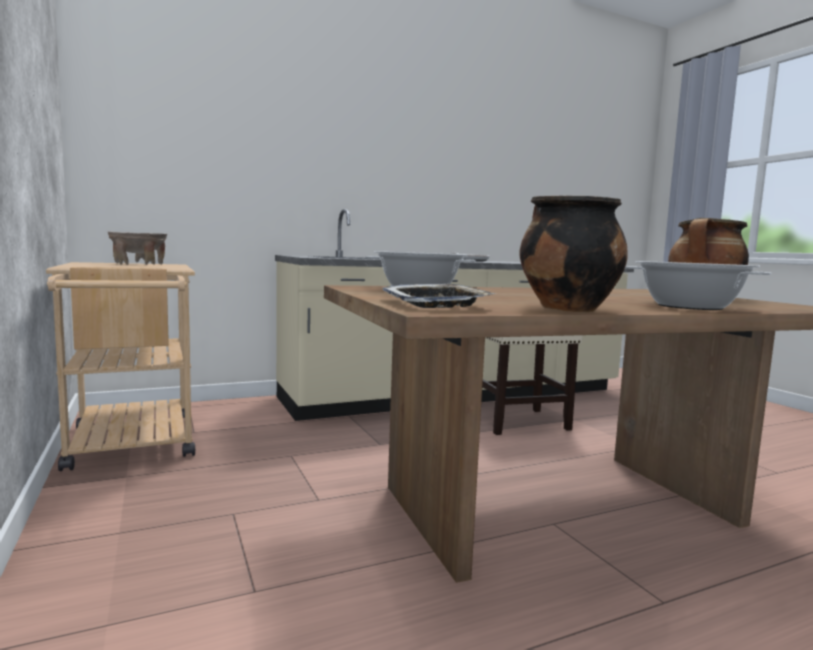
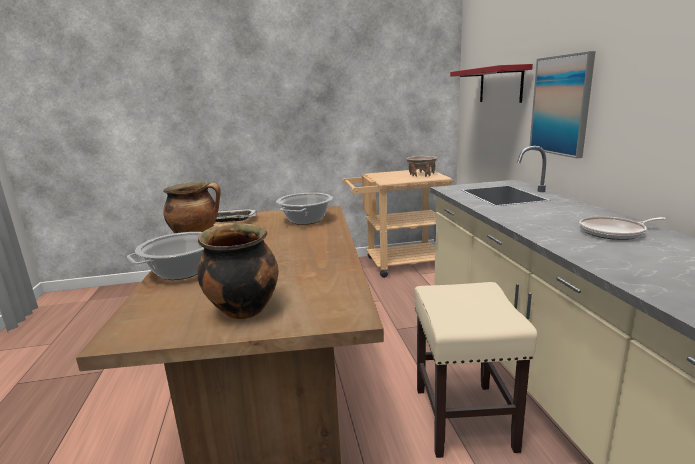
camera: 105 degrees right, 10 degrees up
(215, 137) = (500, 85): none -> red shelf
(335, 173) = (561, 105): none -> picture

